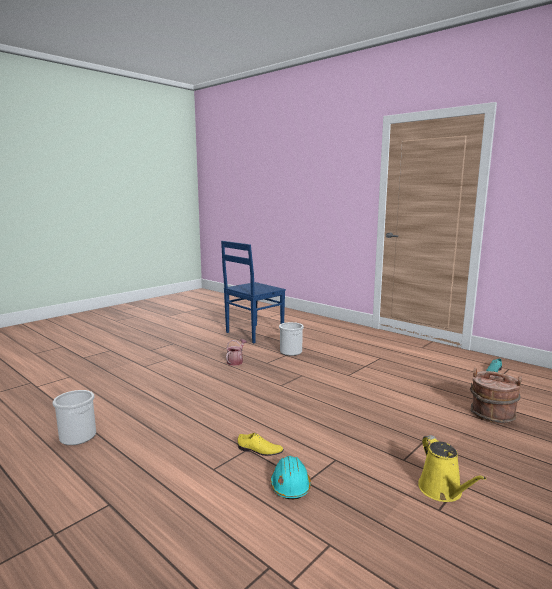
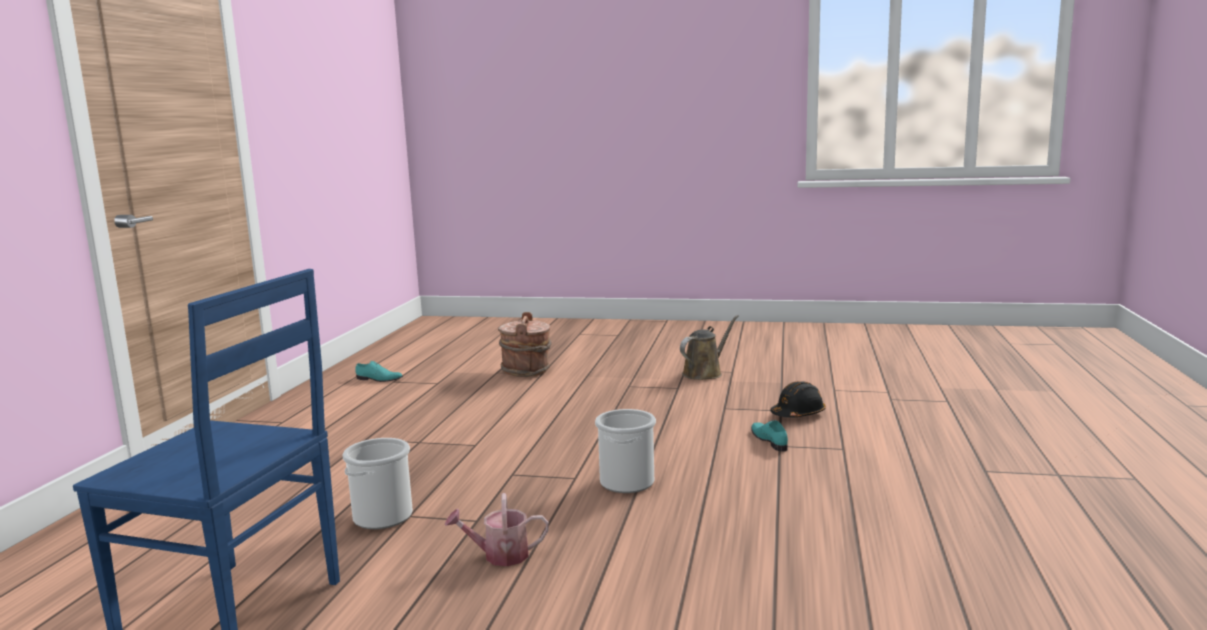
camera: 120 degrees left, 0 degrees up
(77, 436) = (979, 562): bucket -> bucket (627, 482)
(260, 450) = (770, 440): yellow shoe -> turquoise shoe
(290, 485) = (798, 414): turquoise hard hat -> black hard hat
(442, 491) = (705, 373): yellow watering can -> brown watering can

